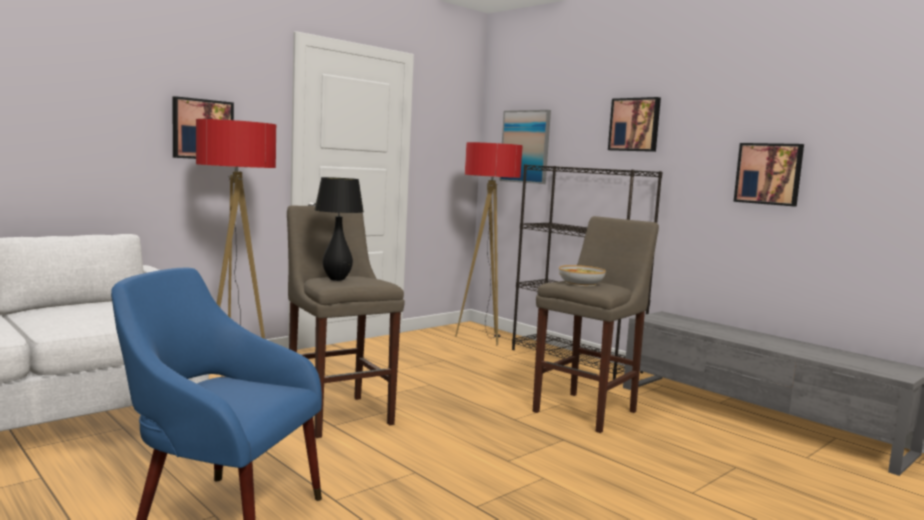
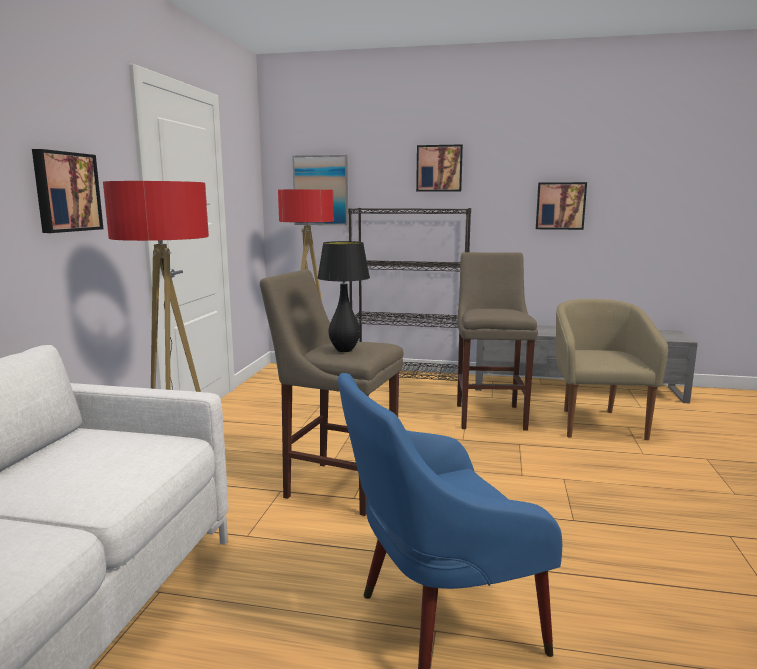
camera: 35 degrees left, 5 degrees up
(580, 283) = (491, 312): bowl -> none
(701, 452) = (597, 423): none -> beige armchair

